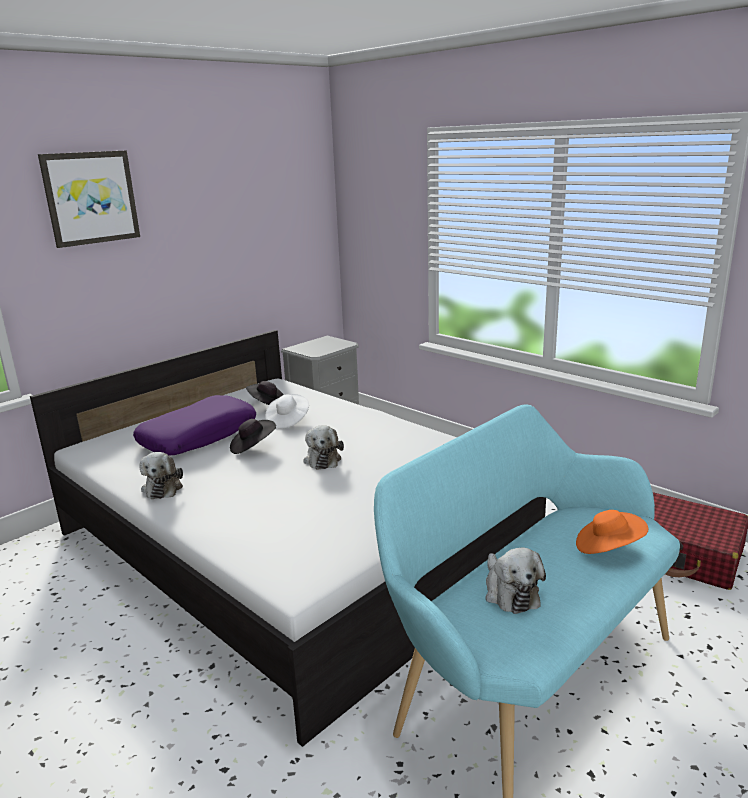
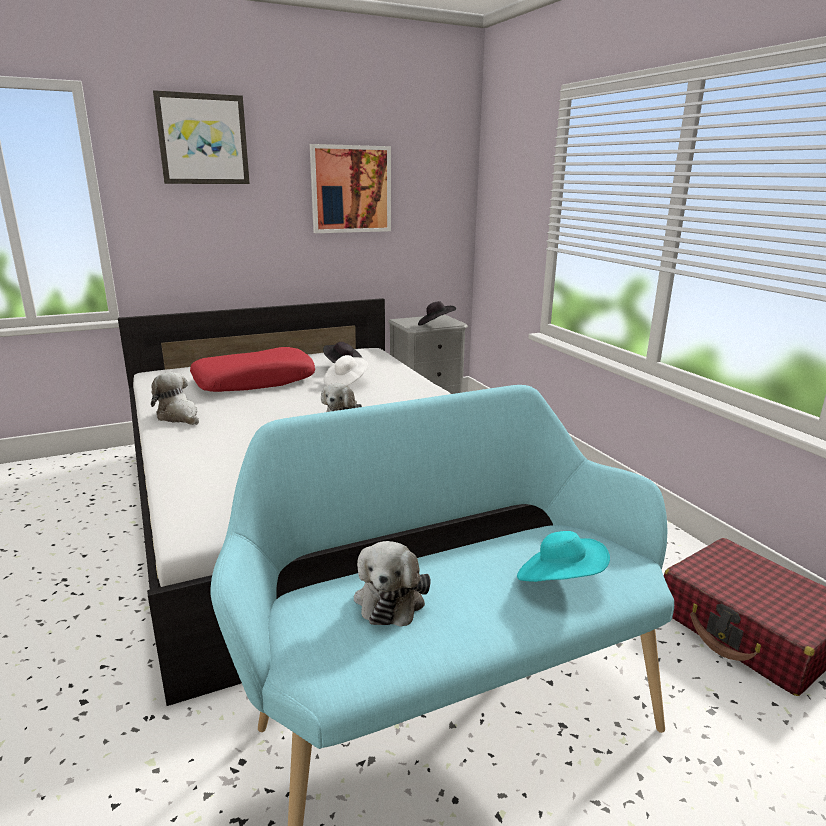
camera: 20 degrees right, 0 degrees up
(163, 487) = (179, 416): plush toy -> plush toy turned 120 degrees clockwise
(198, 436) = (254, 381): purple pillow -> red pillow
(231, 229) = (351, 189): none -> picture
(252, 447) = (289, 399): black hat -> black hat (435, 325)
(608, 548) = (559, 581): orange hat -> turquoise hat

